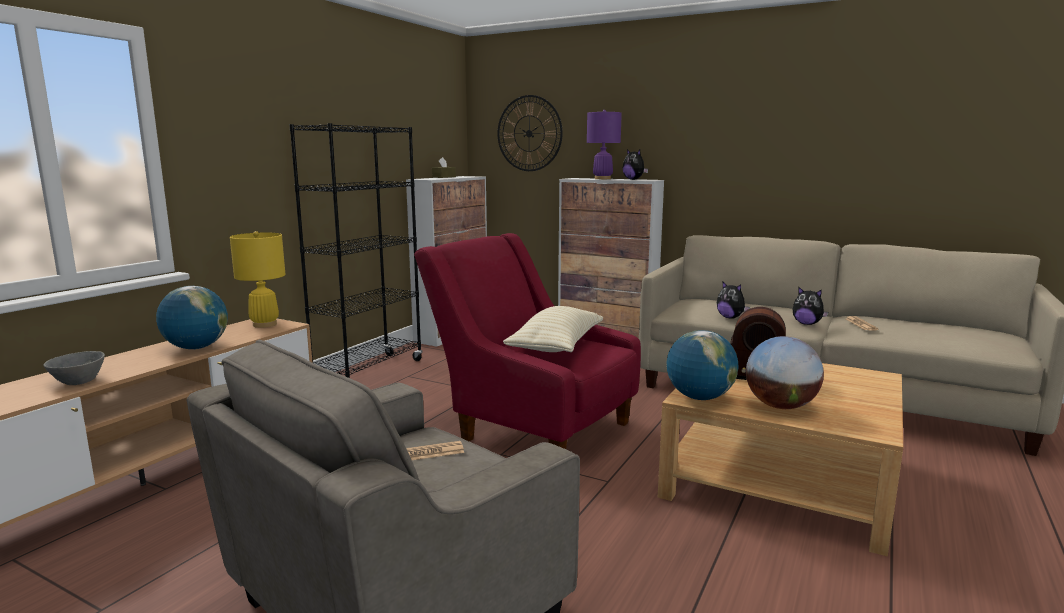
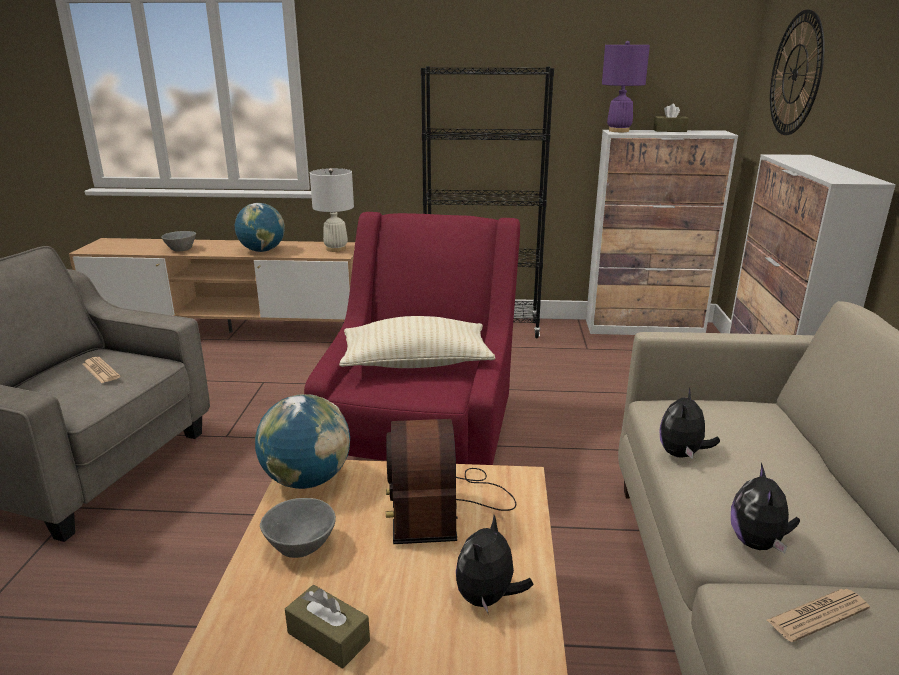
camera: 65 degrees right, 10 degrees up
(265, 324) = (336, 249): yellow table lamp -> white table lamp
(602, 179) = (811, 164): purple table lamp -> purple table lamp (618, 131)
(634, 179) = (837, 174): plush toy -> plush toy (488, 598)
(781, 406) = (301, 548): globe -> grey bowl
(863, 408) = (328, 637): none -> brown tissue box

